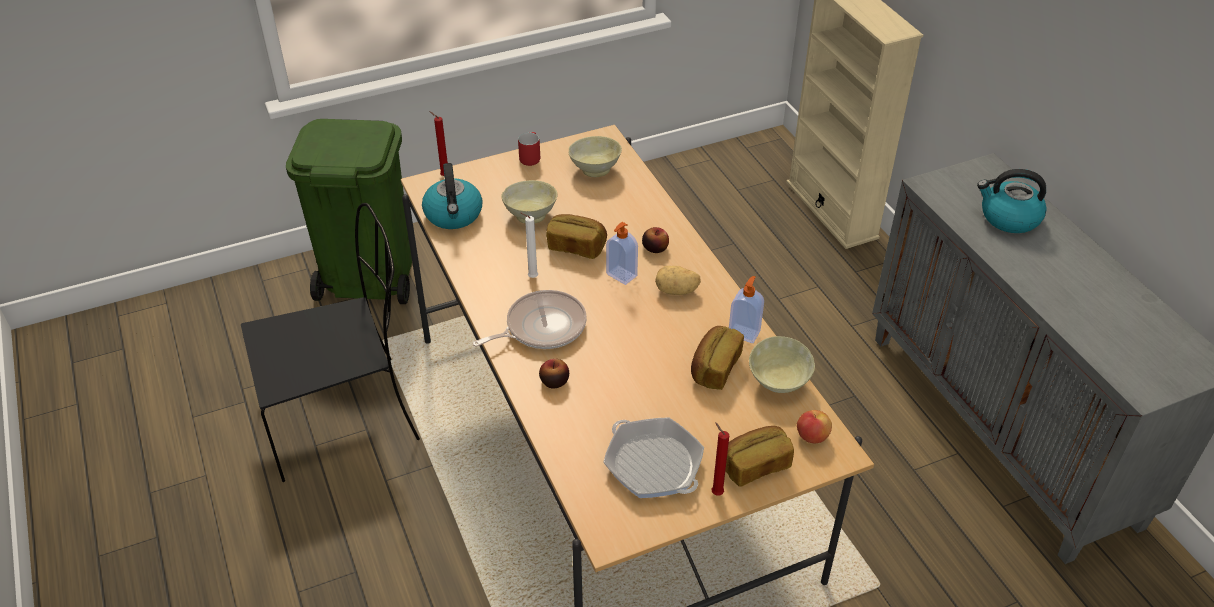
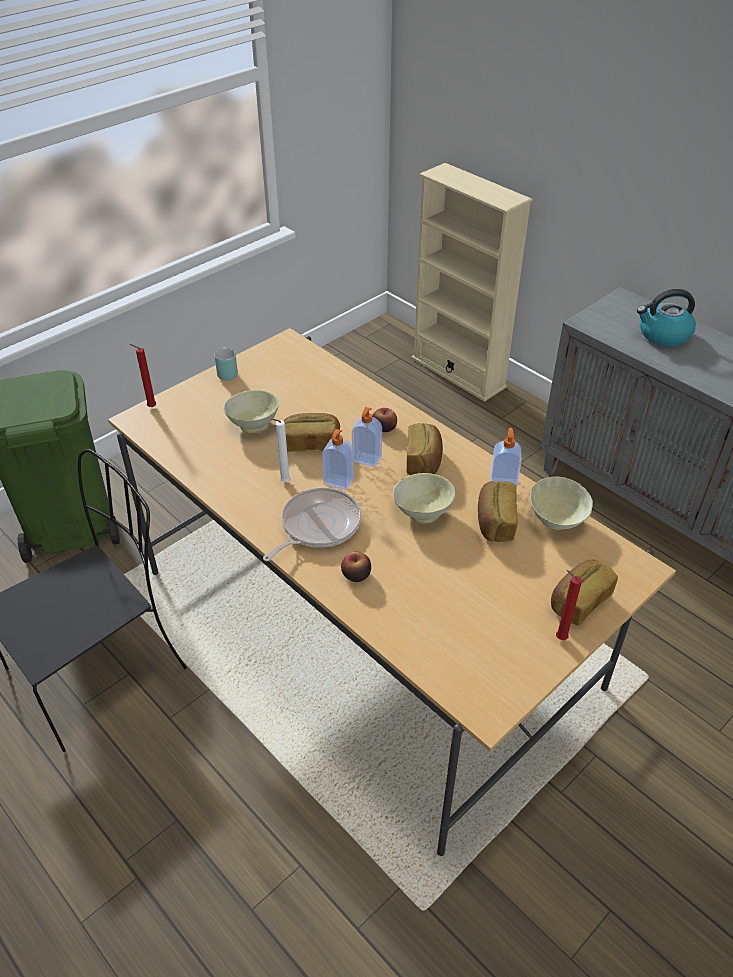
camera: 20 degrees left, 0 degrees up
(454, 215) = (178, 441): kettle -> none
(529, 157) = (226, 372): red mug -> turquoise mug
(582, 291) = (338, 482): none -> soap dispenser
(595, 169) = (293, 370): beige bowl -> beige bowl (423, 512)
(653, 464) = (489, 628): frying pan -> none
(676, 291) = (424, 461): potato -> bread
(812, 437) = (612, 561): apple -> none

